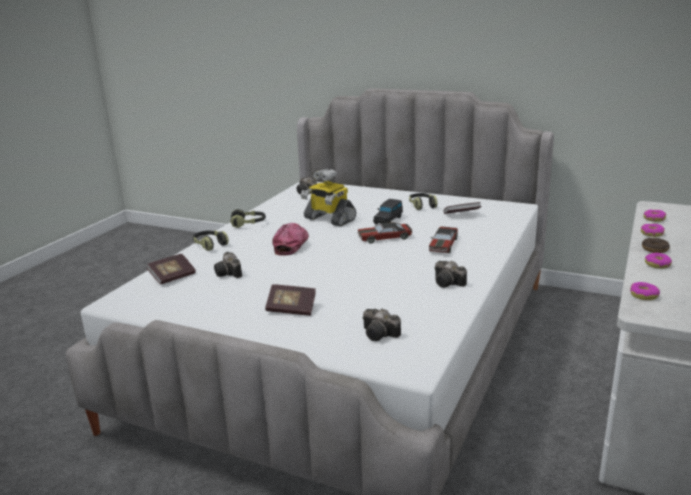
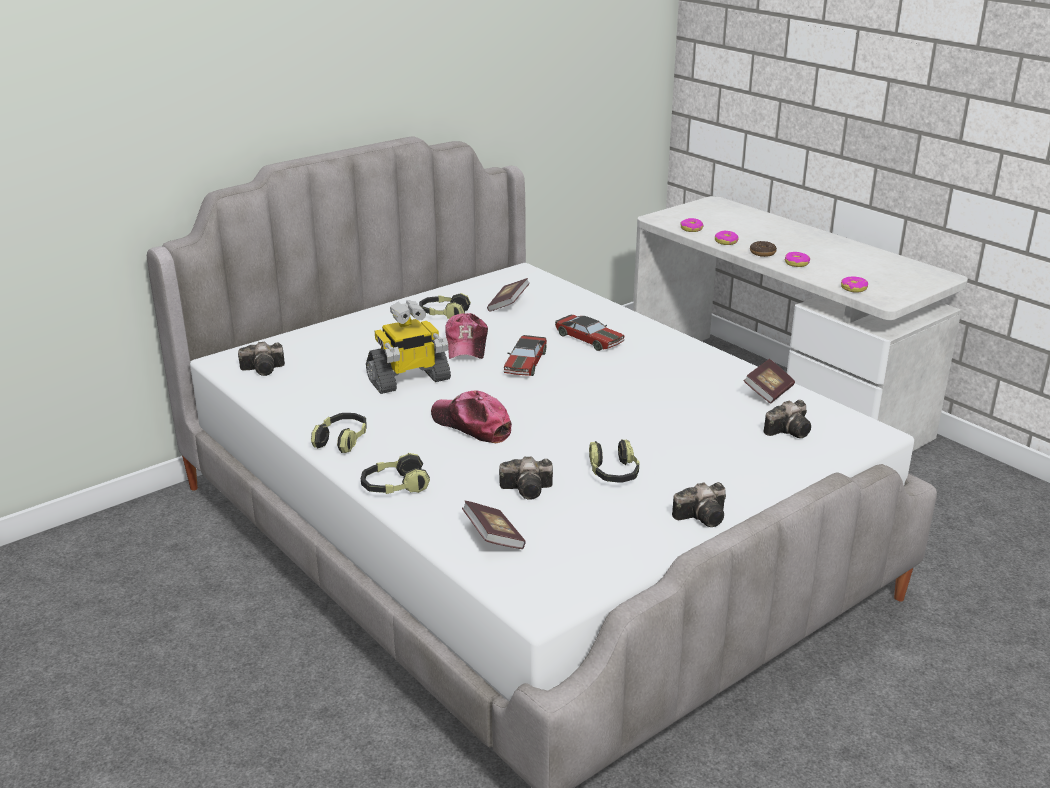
camera: 65 degrees left, 5 degrees up
(265, 290) = (614, 474): none -> headphones
(291, 309) = (685, 467): book -> book (768, 392)
(388, 220) = (467, 346): black toy car -> cap
(449, 283) = (696, 365): camera -> camera (704, 516)

